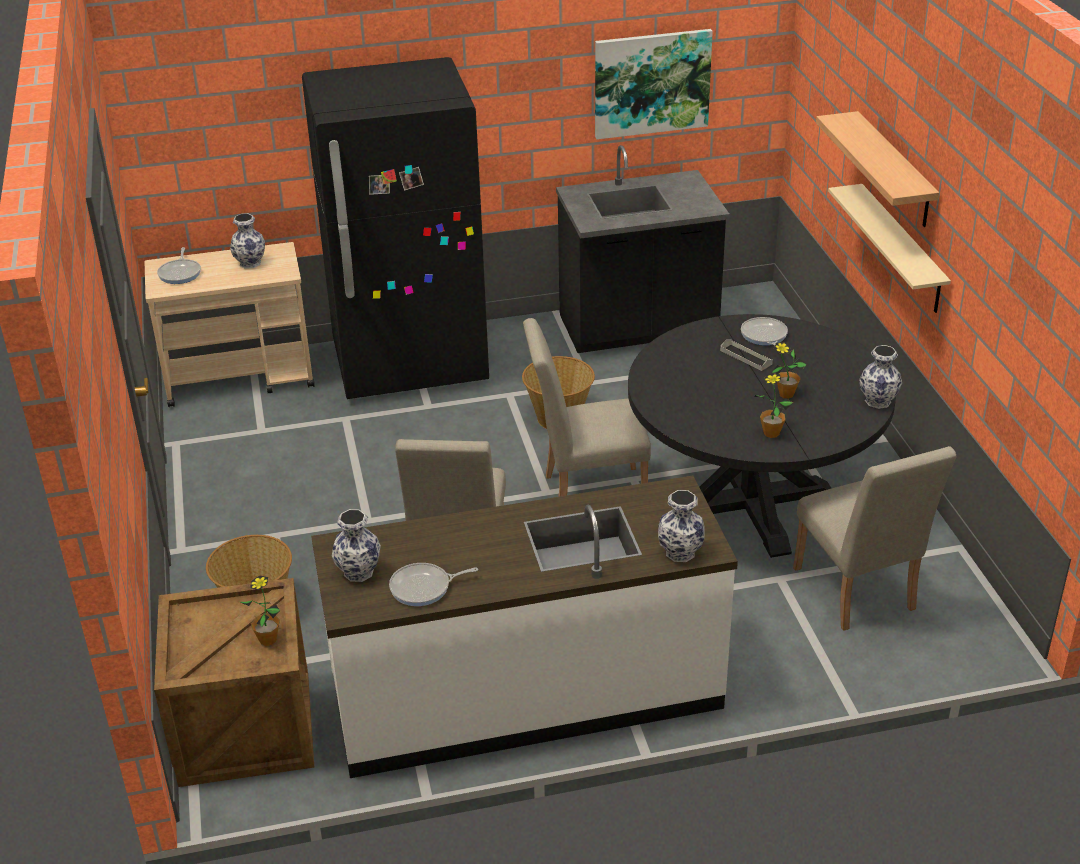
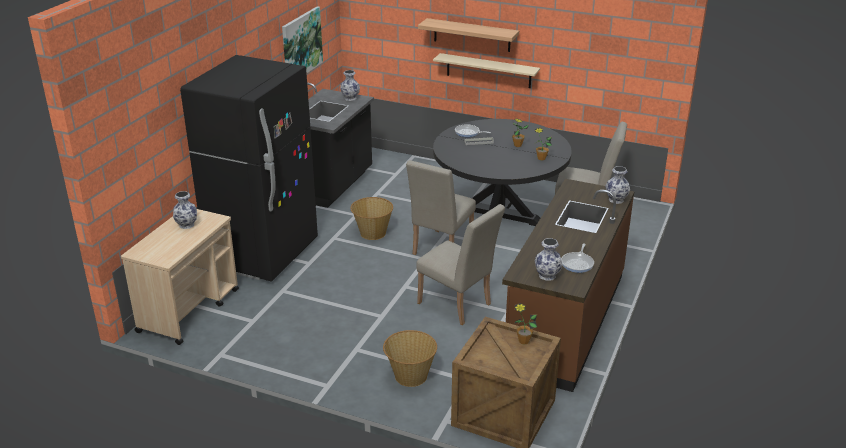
camera: 55 degrees left, 5 degrees down
(180, 273) = (158, 249): frying pan -> none
(526, 695) = (564, 321): white counter -> brown counter
(877, 401) = (546, 132): vase -> vase (350, 98)

